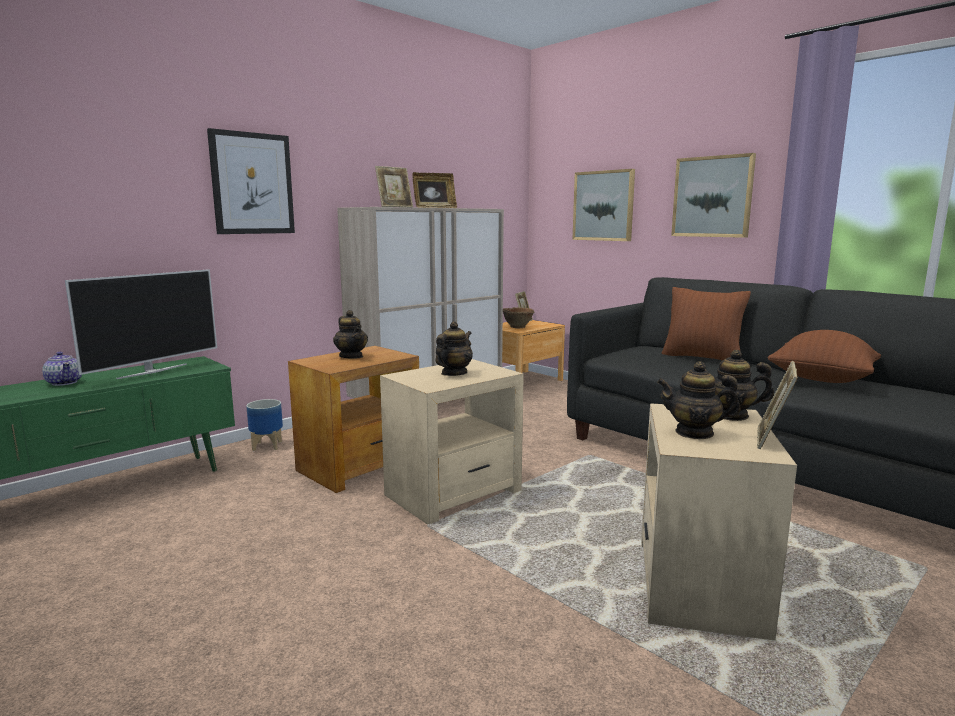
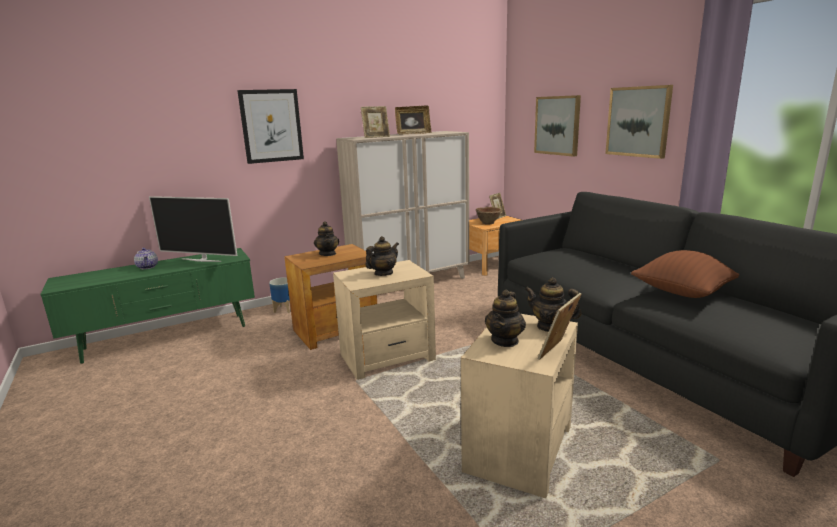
camera: 15 degrees right, 5 degrees up
(152, 371) = (201, 260): television -> television turned 60 degrees clockwise
(694, 433) = (505, 340): teapot -> teapot turned 90 degrees counterclockwise
(702, 358) = (603, 263): brown pillow -> none

